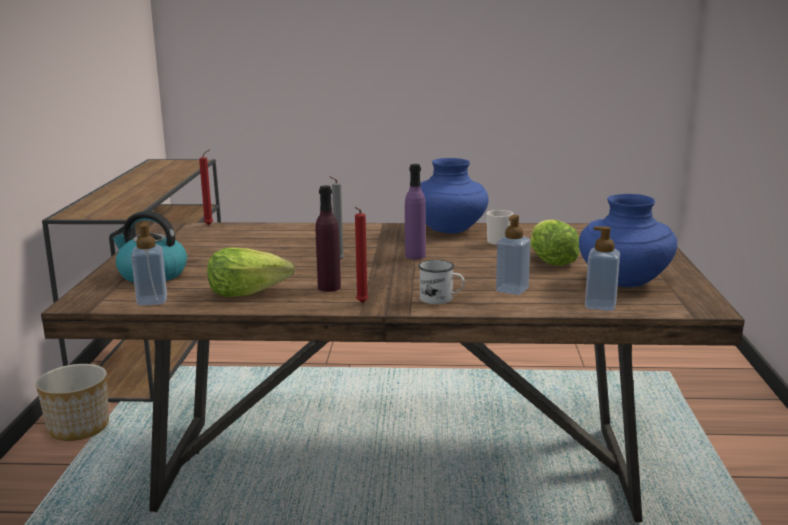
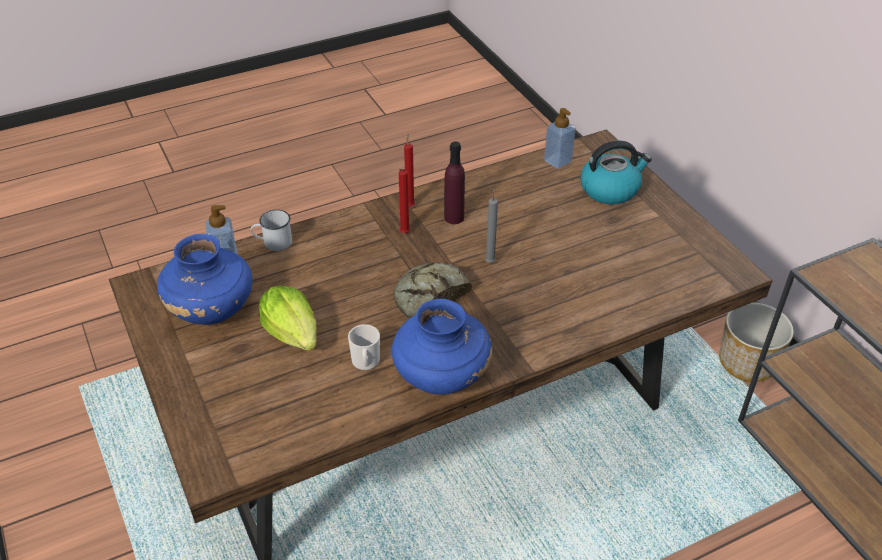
camera: 150 degrees right, 25 degrees up
(210, 224) = (706, 293): red candle -> red candle (404, 234)
(248, 292) = (506, 191): lettuce -> none
(415, 256) = (429, 296): purple bottle -> bread
(441, 299) = (354, 229): white mug -> white mug (273, 242)
(512, 290) = (305, 262): soap dispenser -> none

